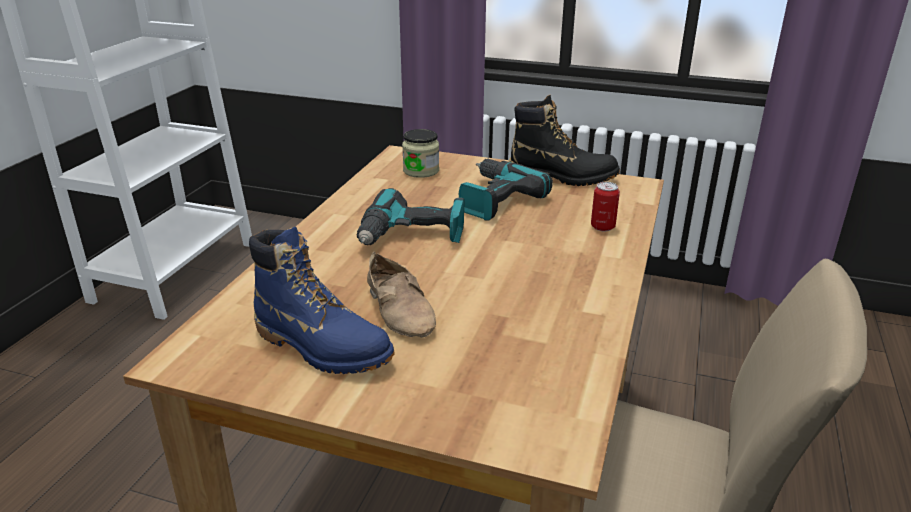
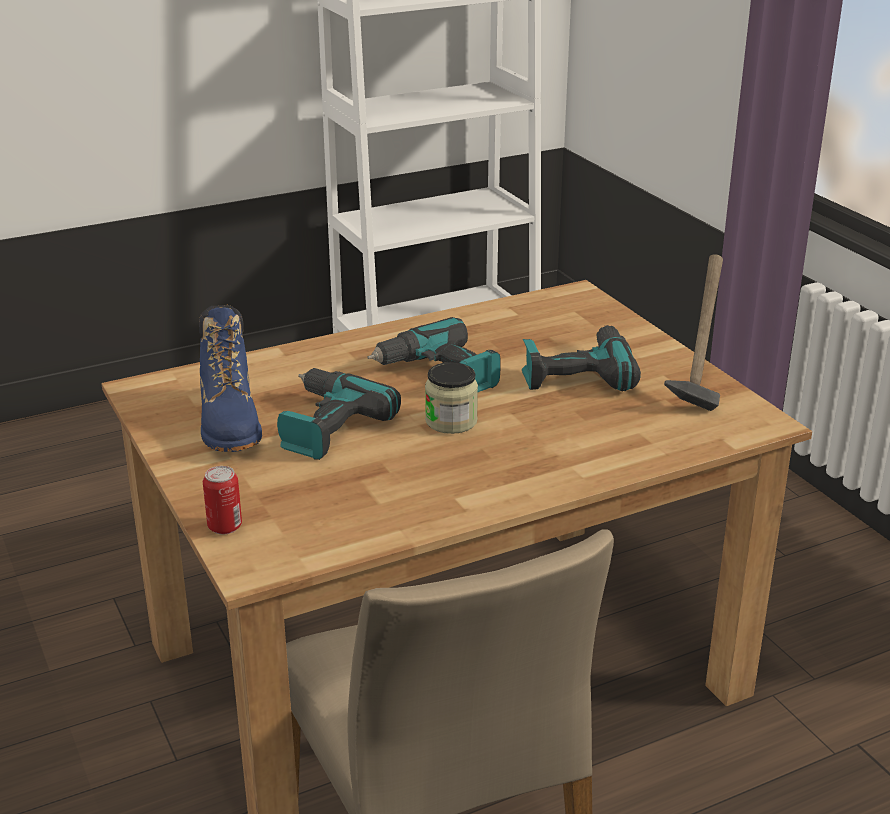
camera: 45 degrees right, 0 degrees up
(401, 309) = (325, 426): beige shoe -> power drill
(421, 171) = (563, 318): jar -> jar (451, 421)
(562, 177) = (696, 380): black boot -> hammer
(602, 227) = (628, 444): can -> can (225, 526)

